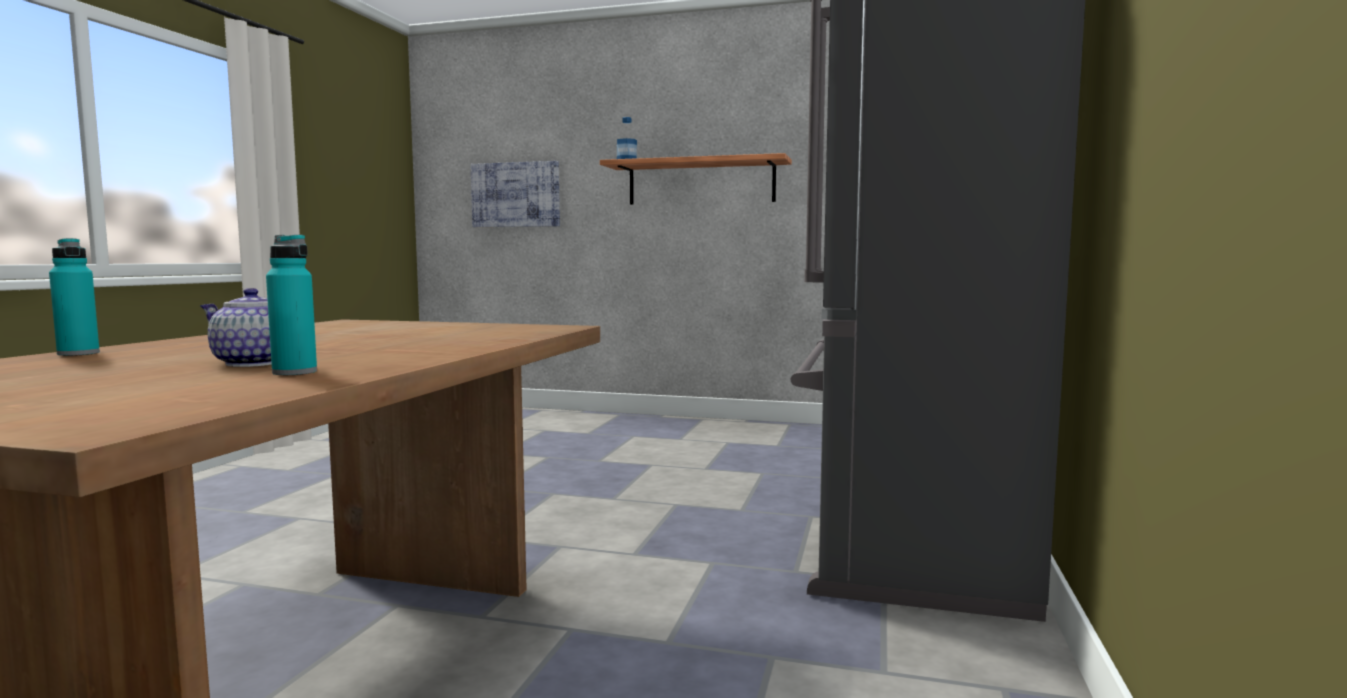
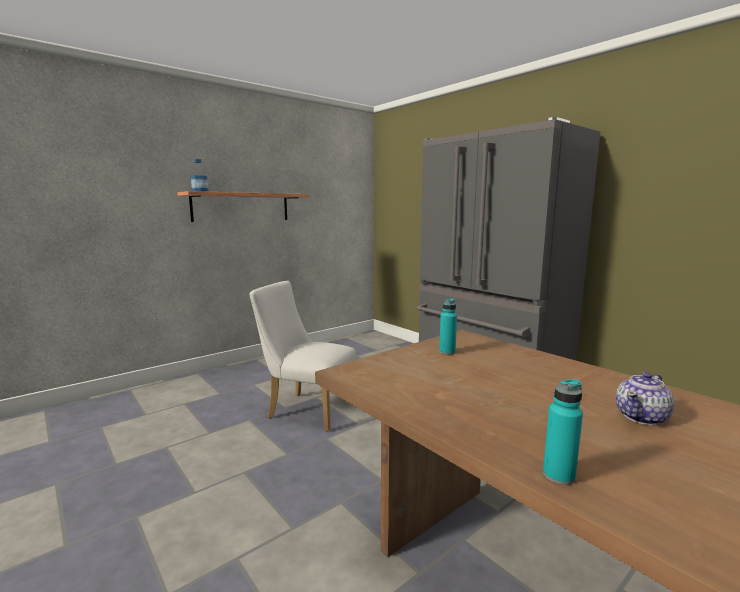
camera: 55 degrees left, 5 degrees up
(294, 372) = (688, 410): turquoise bottle -> turquoise bottle (447, 352)
(515, 195) = (78, 213): picture -> none
(610, 469) = (306, 410): none -> white chair

